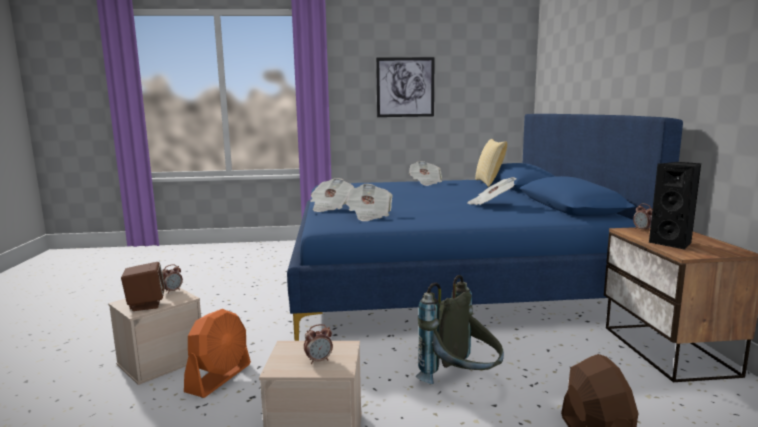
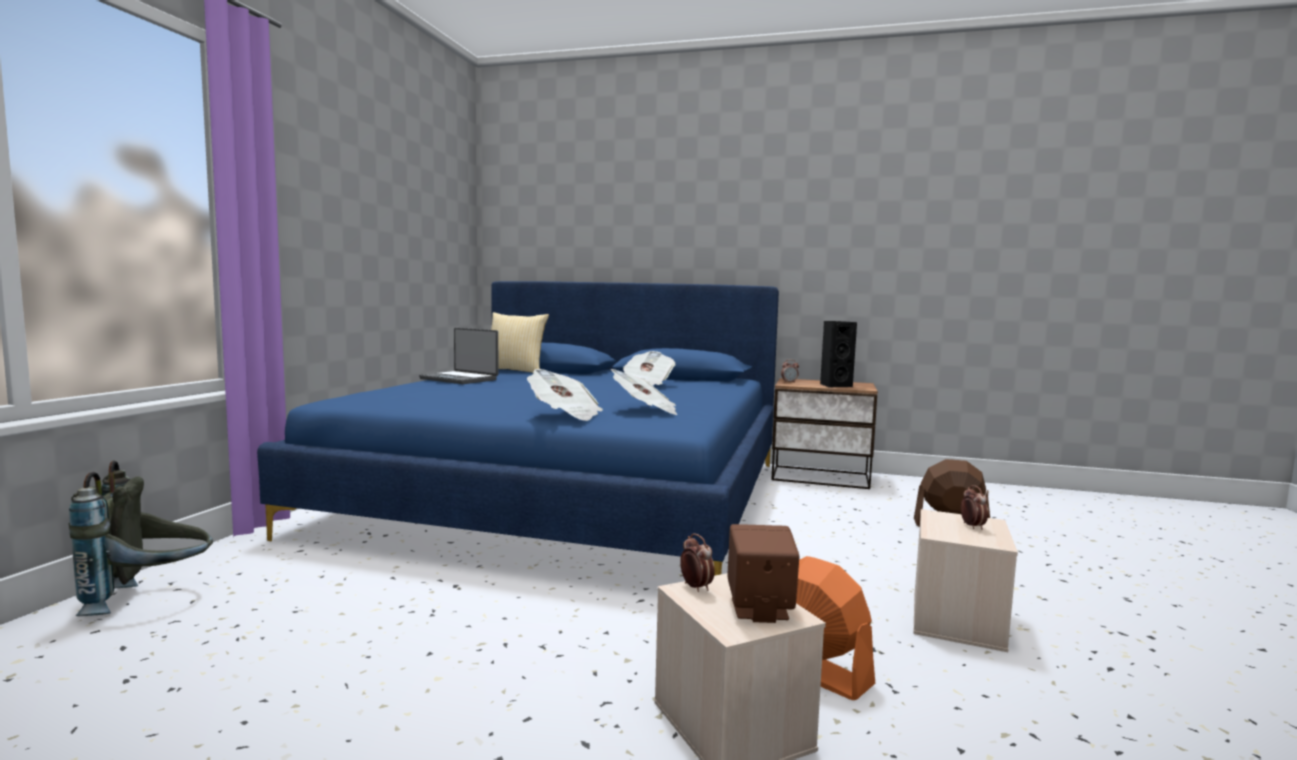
camera: 70 degrees left, 5 degrees down
(405, 87) = (363, 227): picture -> none
(425, 183) = (460, 379): newspaper -> laptop
(462, 384) = (860, 544): grey backpack -> grey backpack (150, 598)

